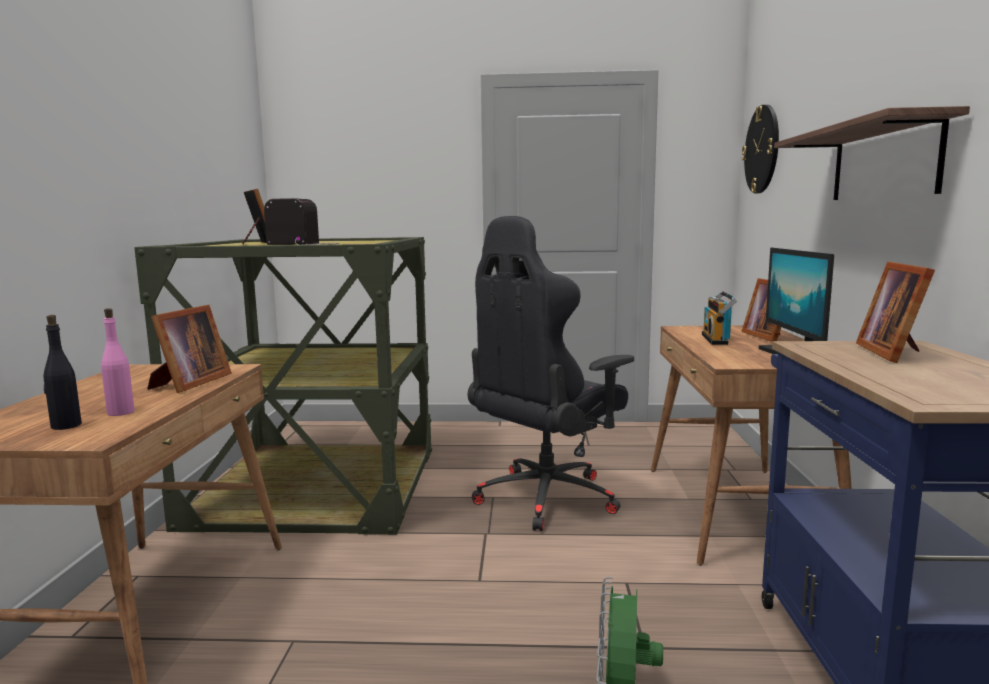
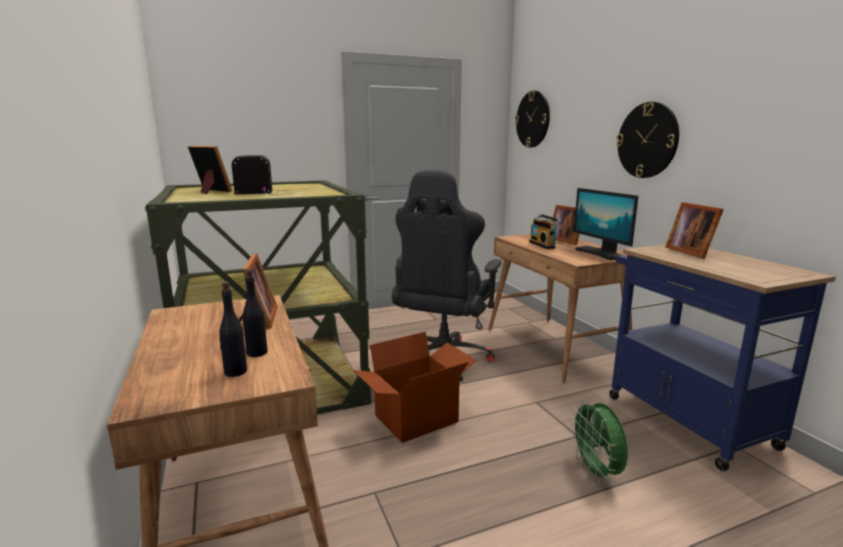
camera: 25 degrees left, 5 degrees up
(121, 412) = (257, 352): pink bottle -> black bottle
(432, 567) = (417, 420): none -> cardboard box
(883, 162) = (647, 140): shelf -> wall clock

